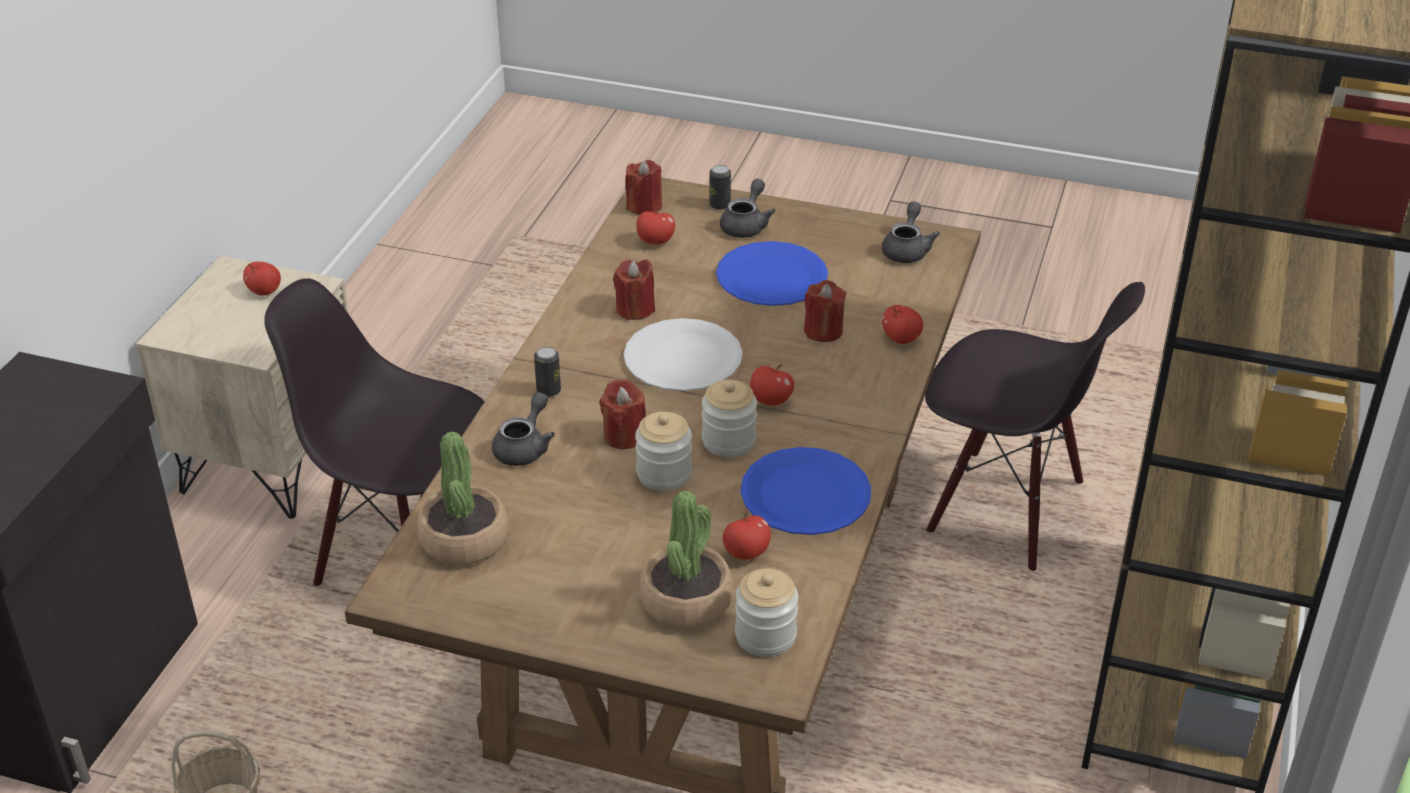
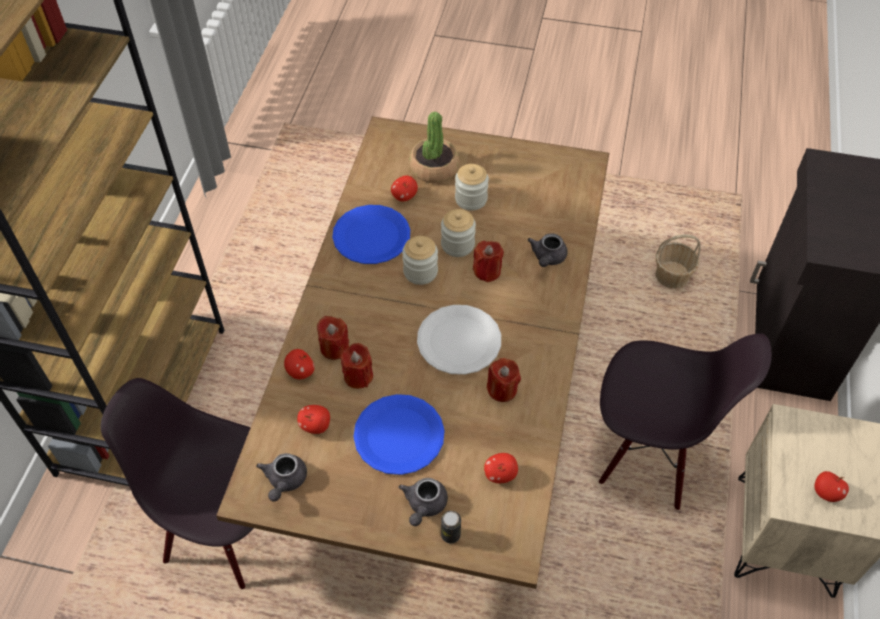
camera: 175 degrees right, 15 degrees up
(464, 540) = (562, 194): potted plant -> none
(548, 390) = (545, 305): can -> none
(644, 206) = (519, 527): red candle -> red candle (334, 348)
(765, 636) = (392, 153): jar -> jar (471, 199)
(770, 401) = (395, 306): apple -> apple (315, 426)

